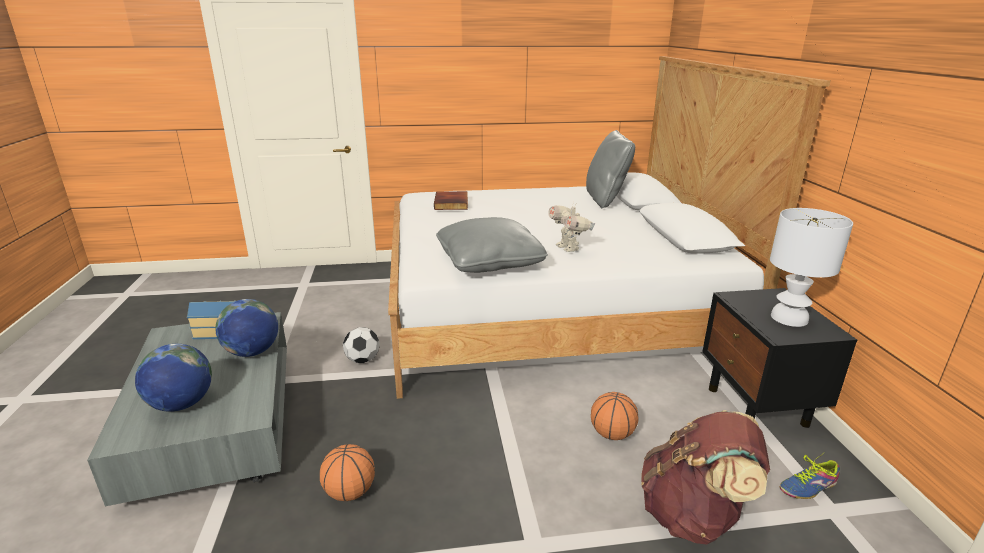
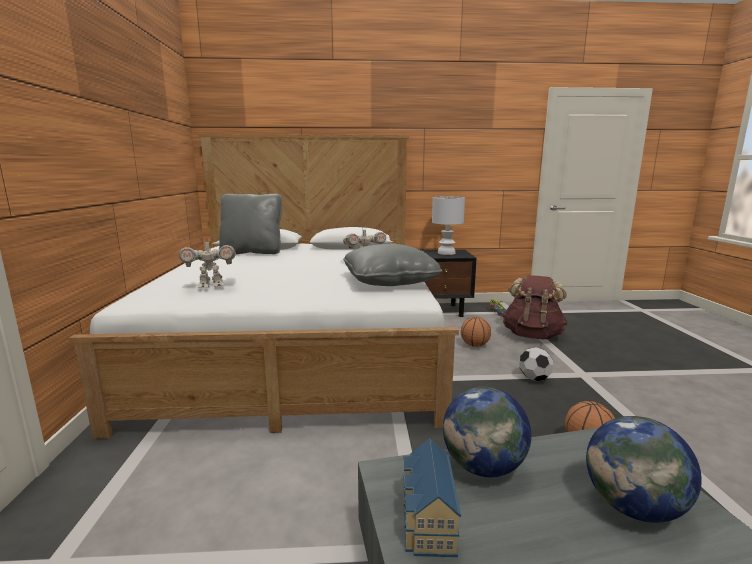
camera: 85 degrees left, 10 degrees down
(363, 360) = (374, 455): football -> football (534, 379)
(452, 203) = (211, 286): book -> toy robot

